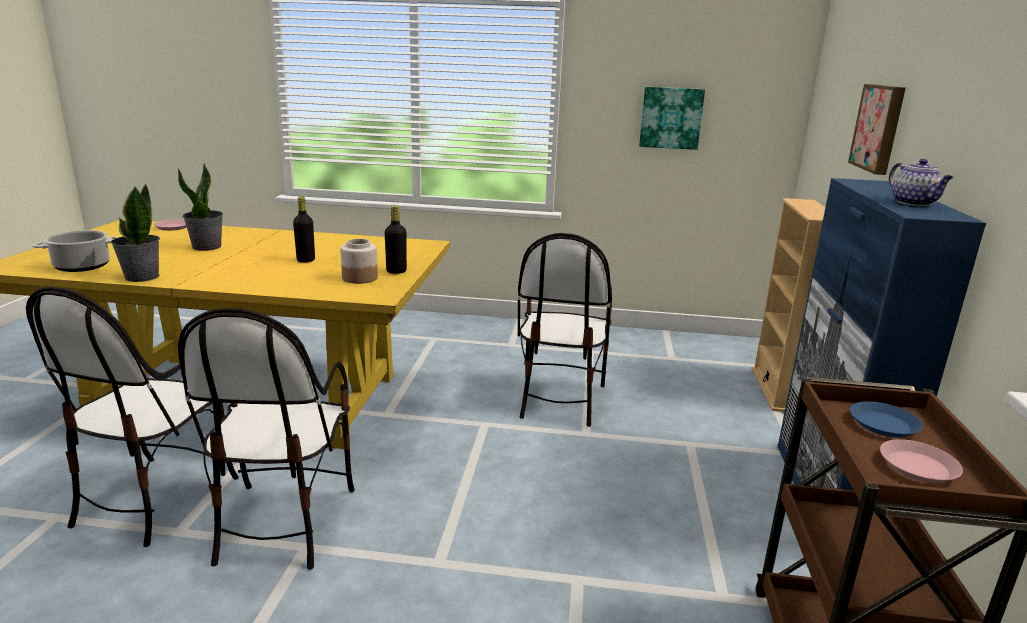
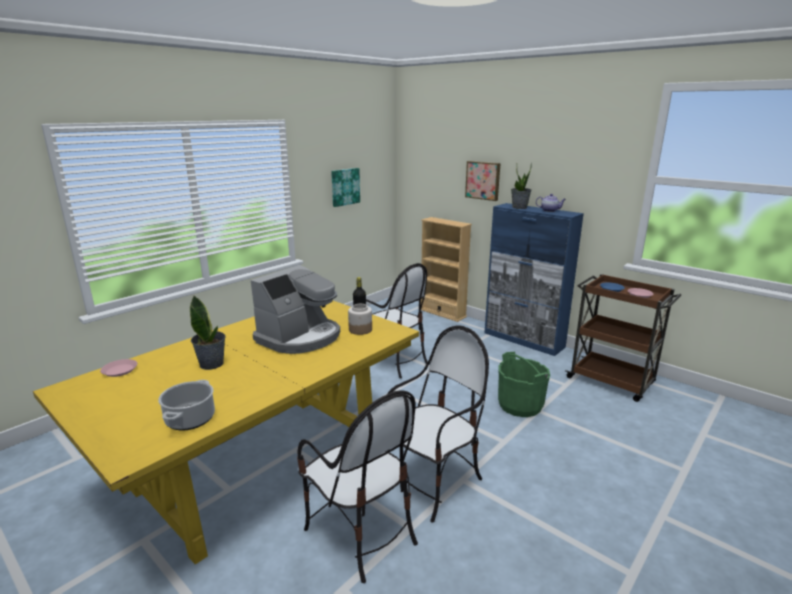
camera: 55 degrees left, 0 degrees up
(141, 277) = (261, 396): potted plant -> potted plant (519, 207)
(282, 522) = (433, 483): chair -> chair turned 75 degrees counterclockwise
(306, 260) = (300, 337): black bottle -> coffee machine
(571, 553) = (520, 405): none -> green bucket

